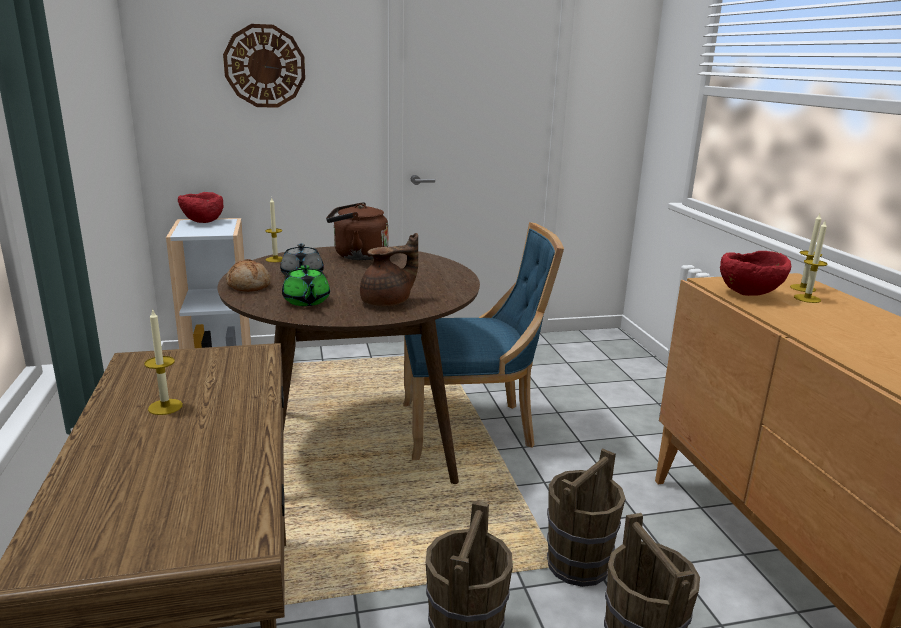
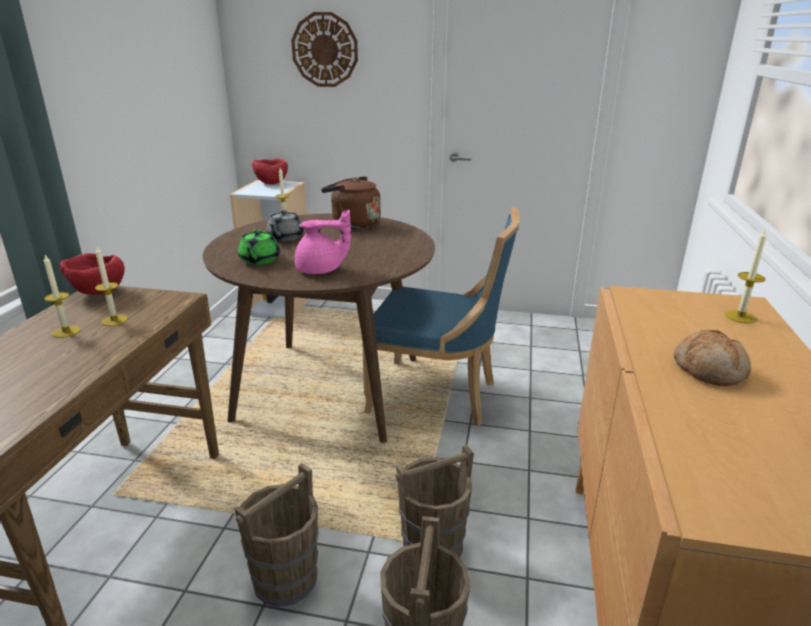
camera: 25 degrees right, 5 degrees up
(249, 285) = (236, 241): bread -> bread (709, 370)
(388, 302) = (321, 270): brown teapot -> pink teapot
(749, 295) = (654, 315): red bowl -> red bowl (98, 294)
(807, 298) = (726, 330): candle -> candle (114, 320)

